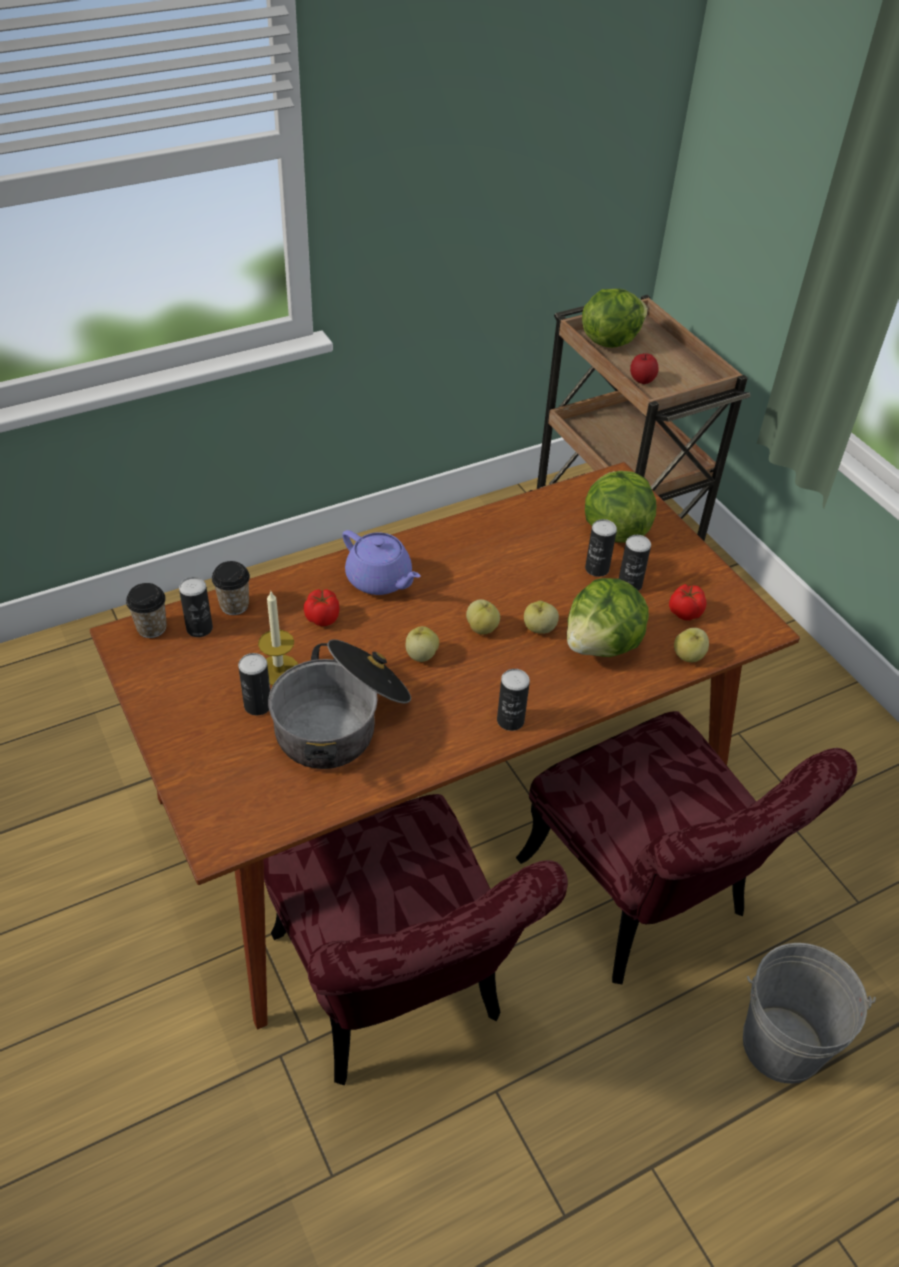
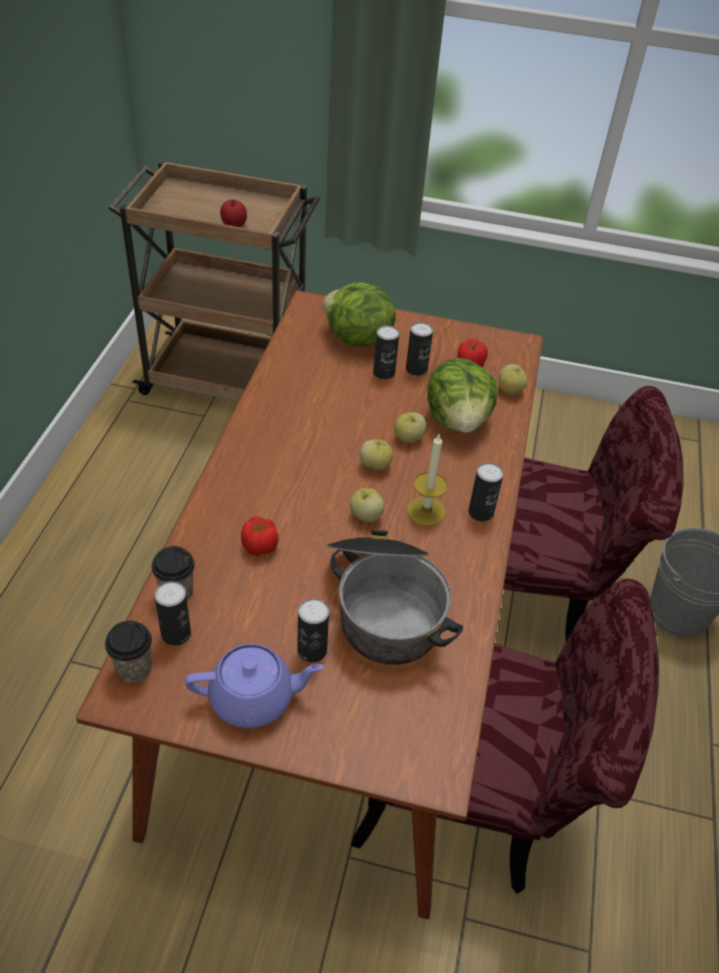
camera: 50 degrees left, 0 degrees up
(279, 670) = (287, 611): candle -> candle (426, 511)
(380, 580) = (258, 485): purple teapot -> purple teapot (254, 698)
(609, 340) = (171, 208): lettuce -> none

